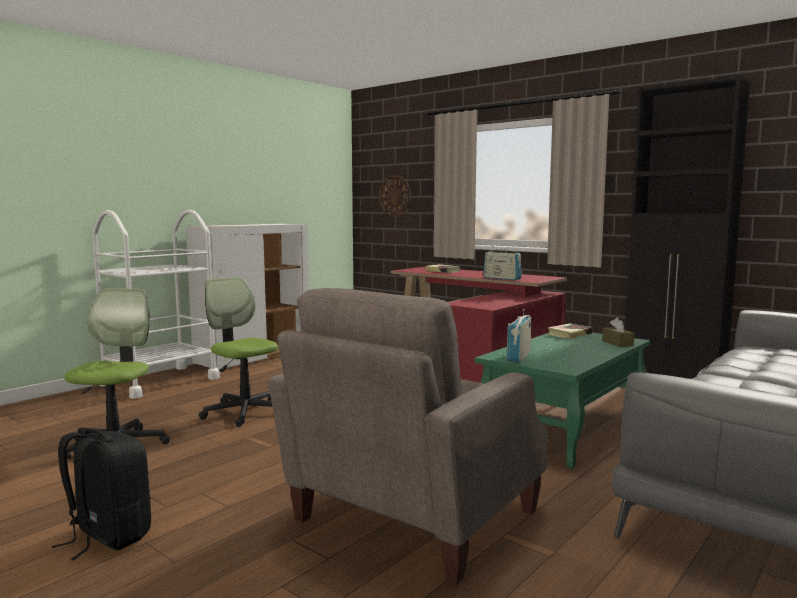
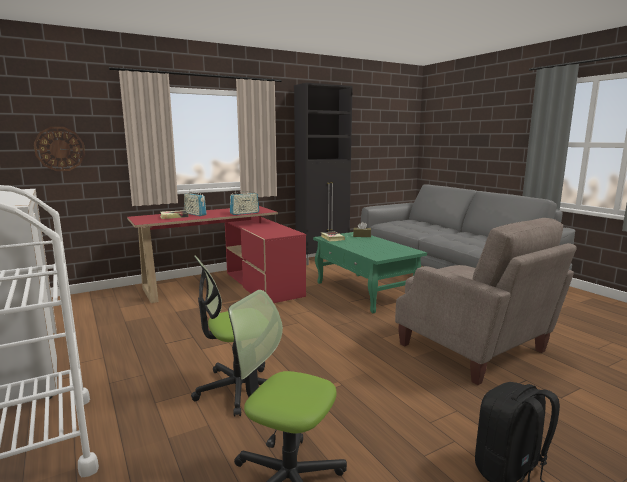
camera: 70 degrees left, 5 degrees up
(519, 356) = (380, 254): radio -> radio (195, 214)

